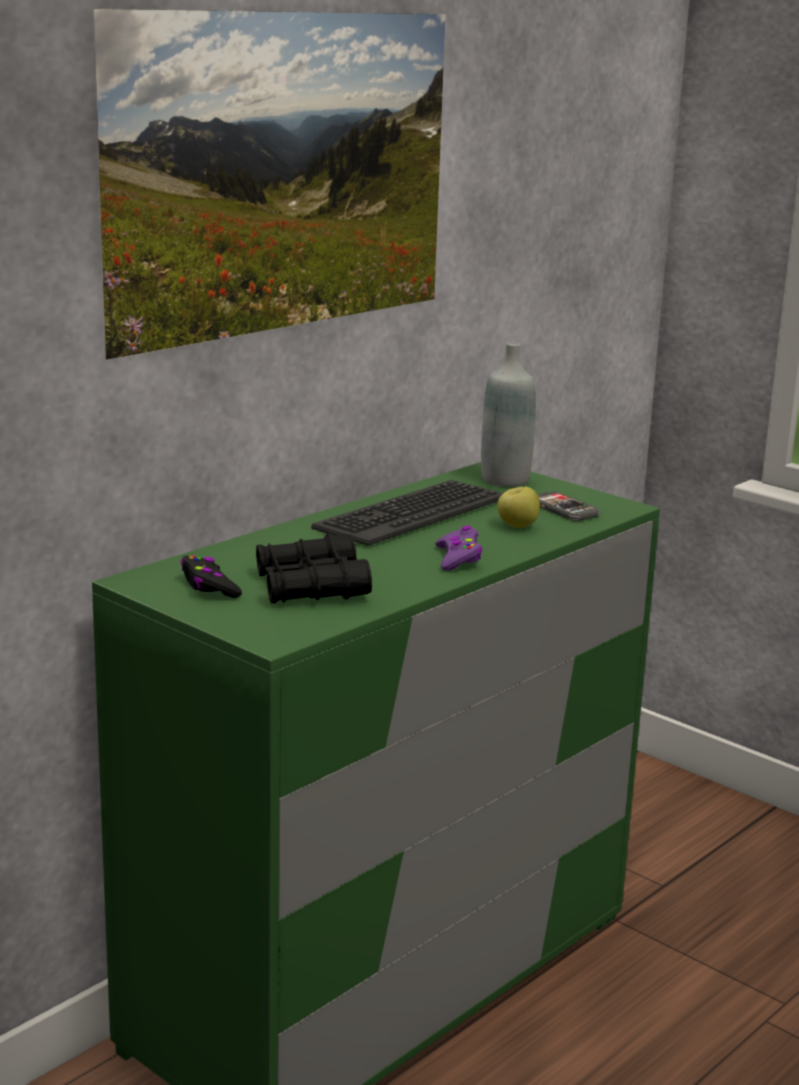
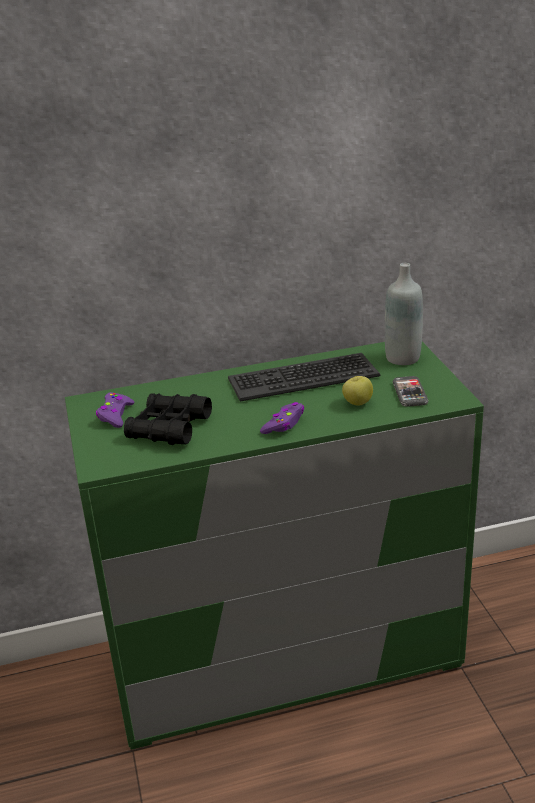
camera: 35 degrees right, 10 degrees up
(209, 586) = (115, 415): black game controller -> purple game controller
(287, 251) = (214, 196): picture -> none

